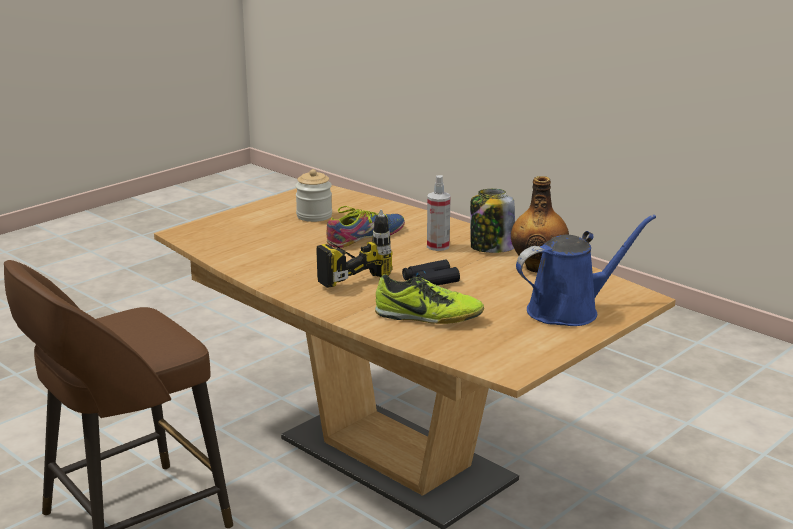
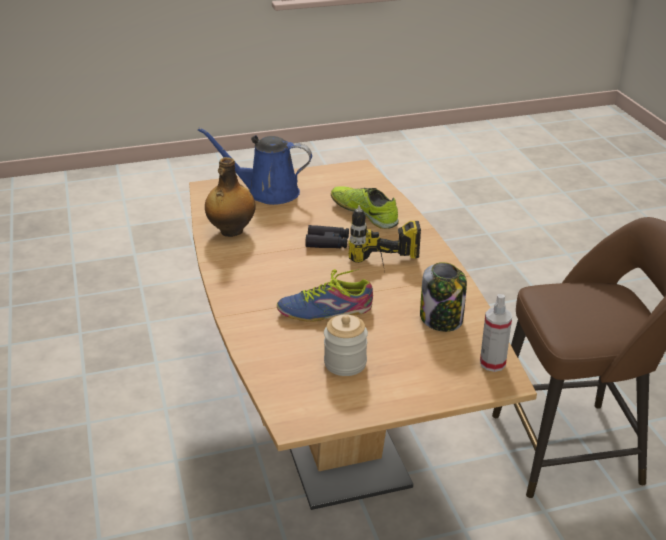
camera: 150 degrees left, 10 degrees up
(438, 246) = (276, 277): spray bottle -> spray bottle (492, 363)
(491, 248) = (237, 261): jar -> jar (442, 319)

